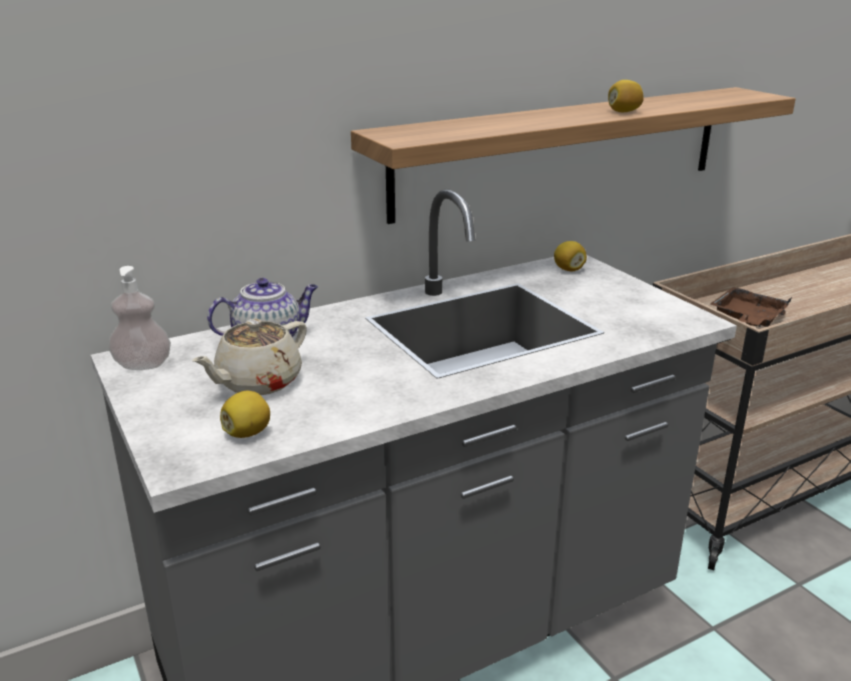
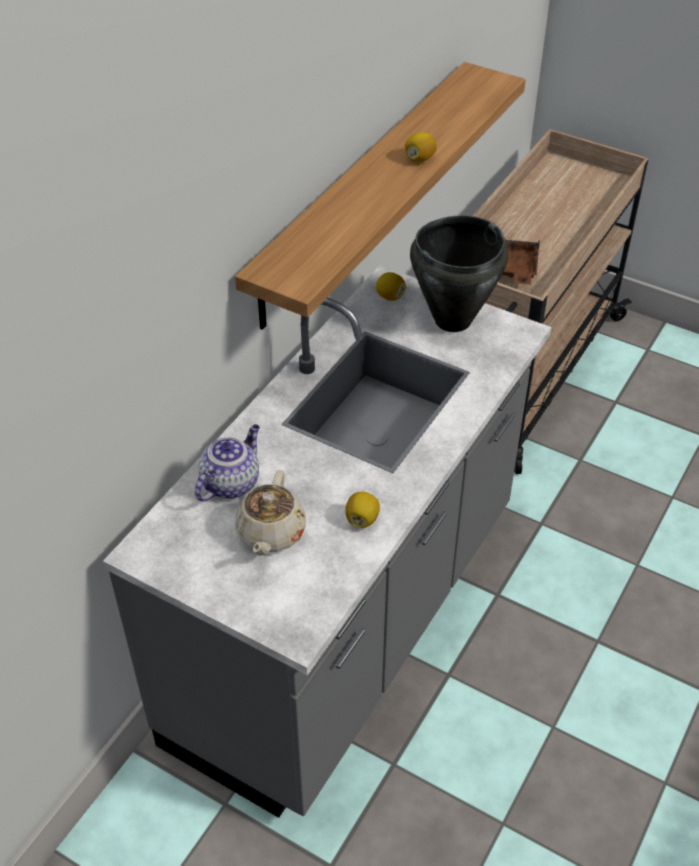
camera: 30 degrees left, 20 degrees up
(143, 365) = (161, 553): soap dispenser -> none
(247, 433) = (313, 585): lemon -> lemon (362, 519)
(620, 296) = (451, 320): none -> black cooking pot

